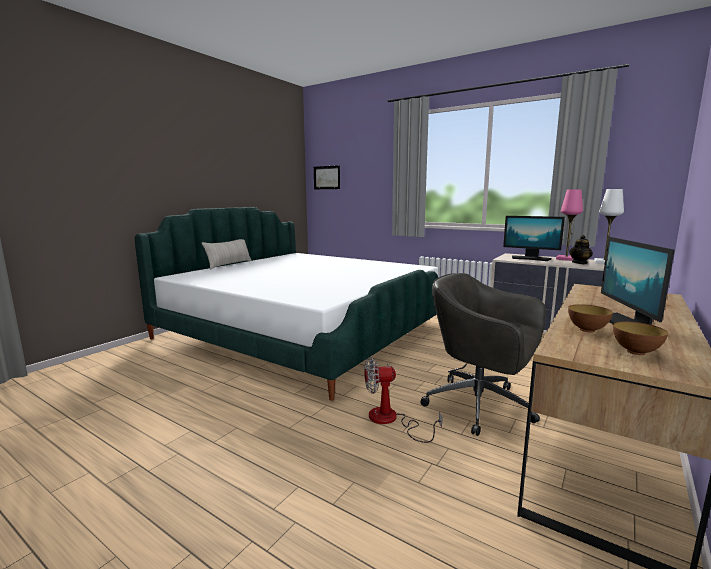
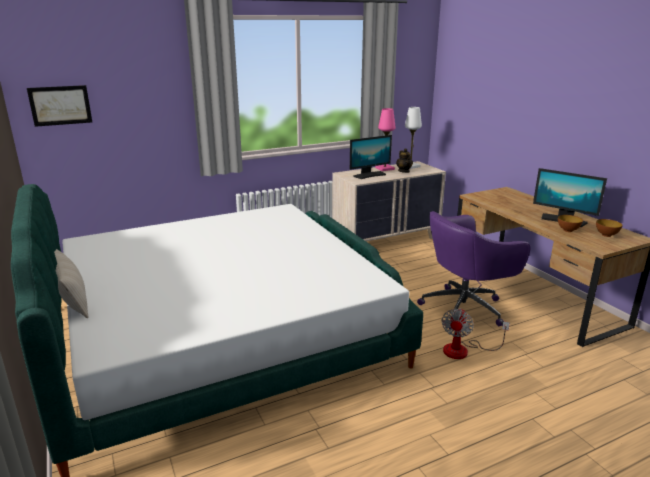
camera: 60 degrees left, 10 degrees up
(481, 406) = (465, 308): grey office chair -> purple office chair

